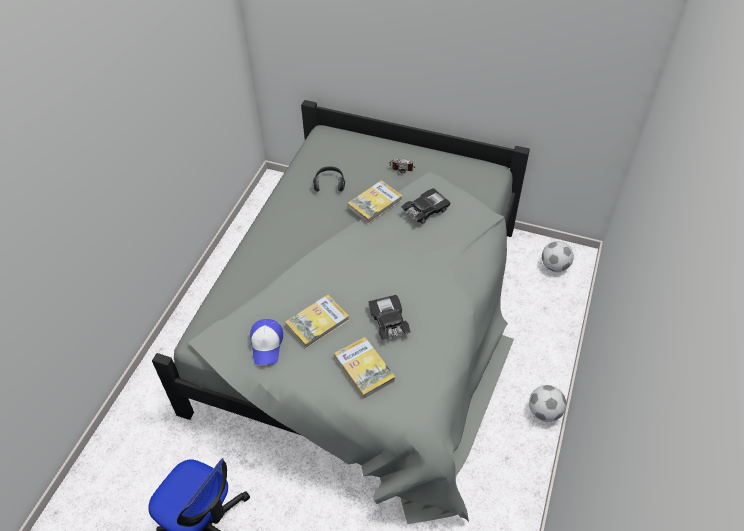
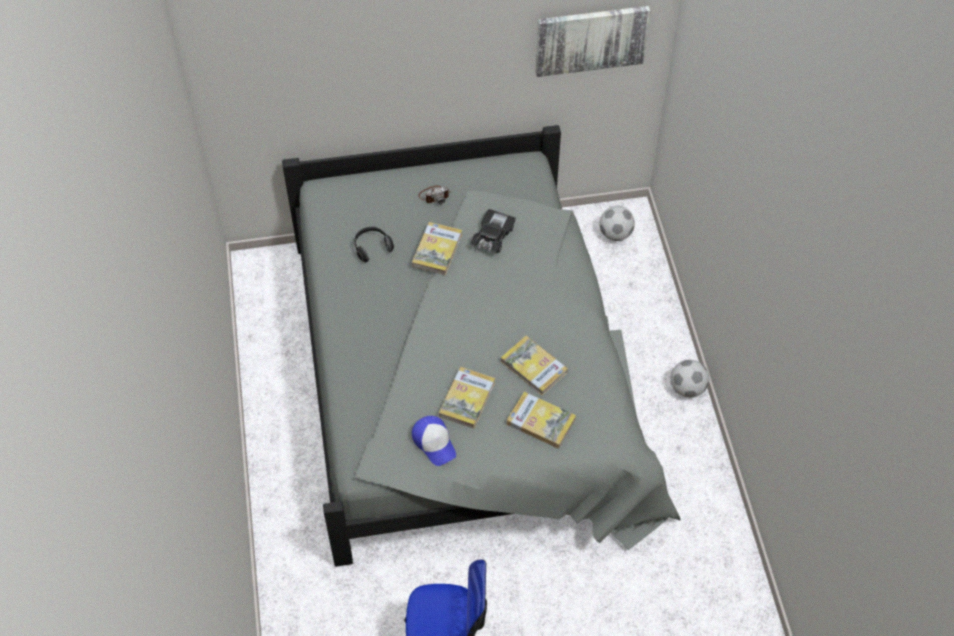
camera: 30 degrees left, 5 degrees up
(389, 322) = (533, 367): black toy car -> book
(573, 71) = (591, 39): none -> picture

